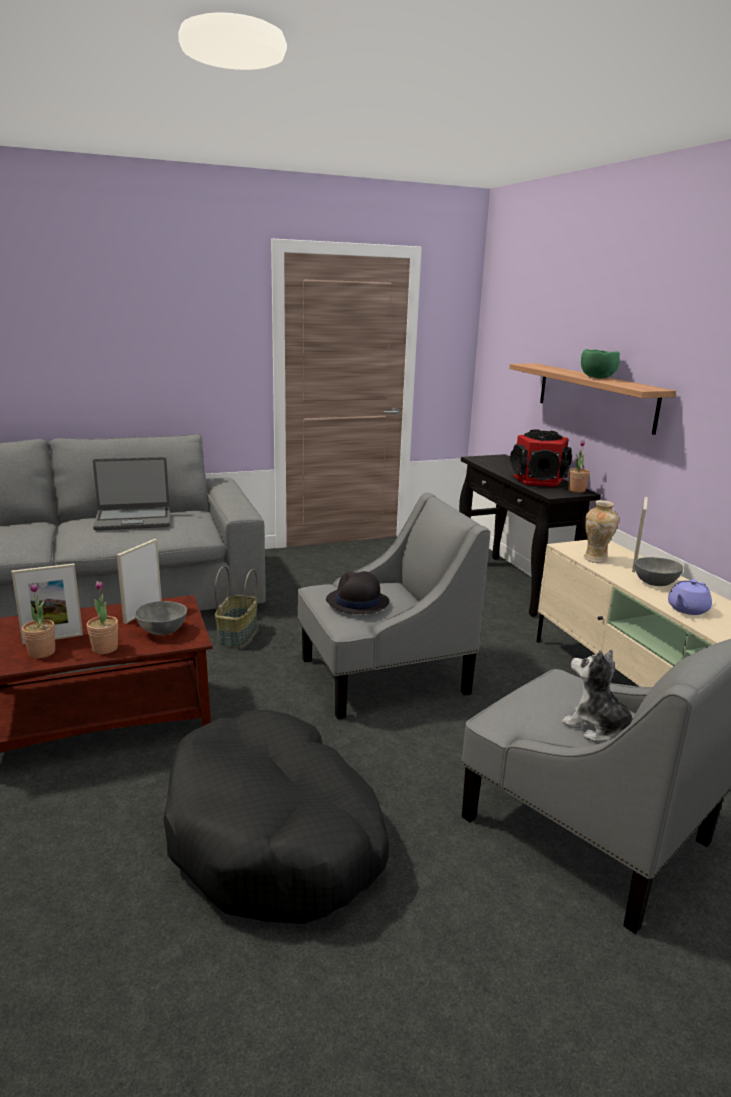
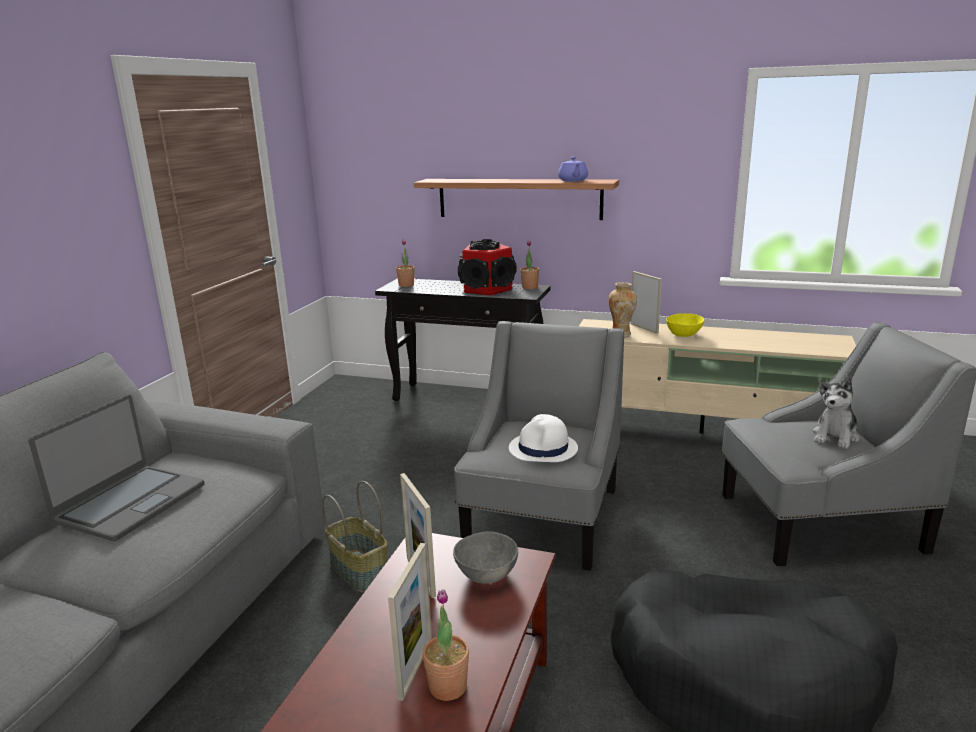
camera: 50 degrees left, 0 degrees up
(105, 648) = (490, 629): potted plant -> potted plant (406, 285)
(357, 602) = (543, 449): black hat -> white hat
(597, 378) = (535, 180): green bowl -> none
(597, 727) = (835, 436): plush toy -> plush toy turned 45 degrees counterclockwise
(656, 583) = (684, 335): grey bowl -> yellow bowl
(687, 609) = (734, 342): purple teapot -> purple teapot (573, 181)

